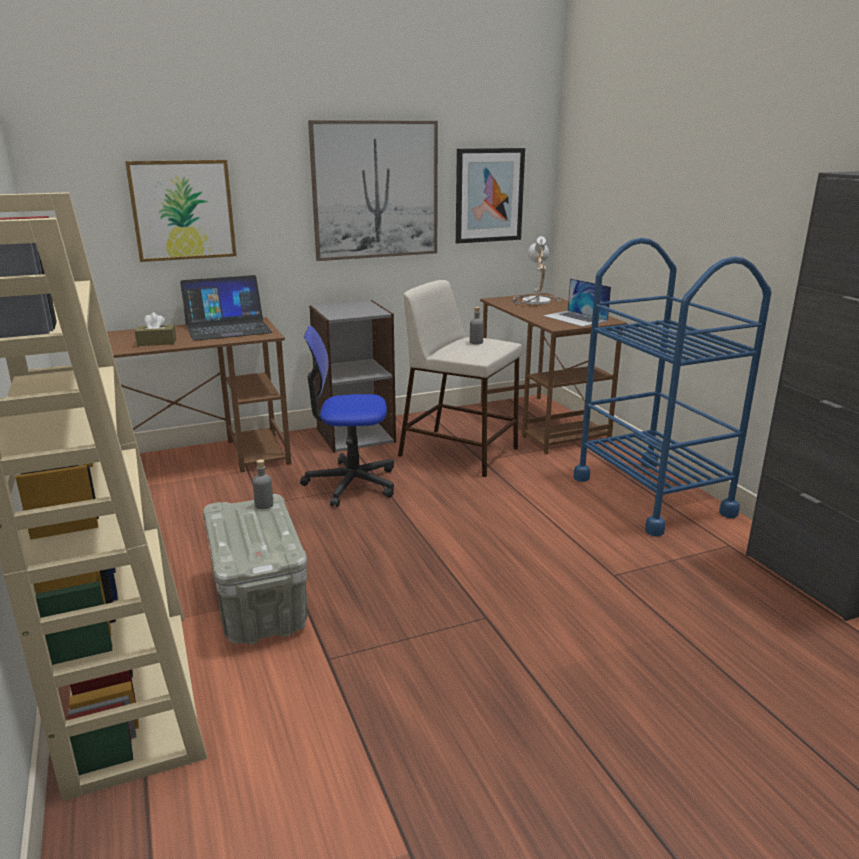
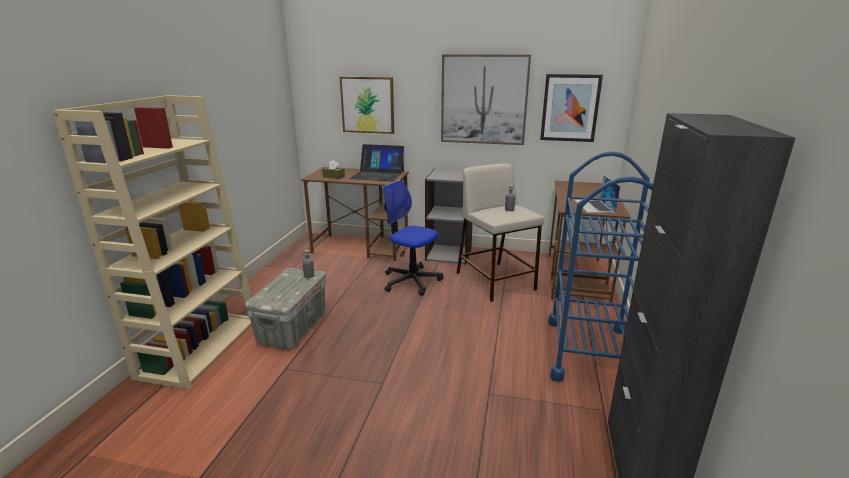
camera: 35 degrees right, 0 degrees up
(533, 300) = (589, 188): table lamp -> none

